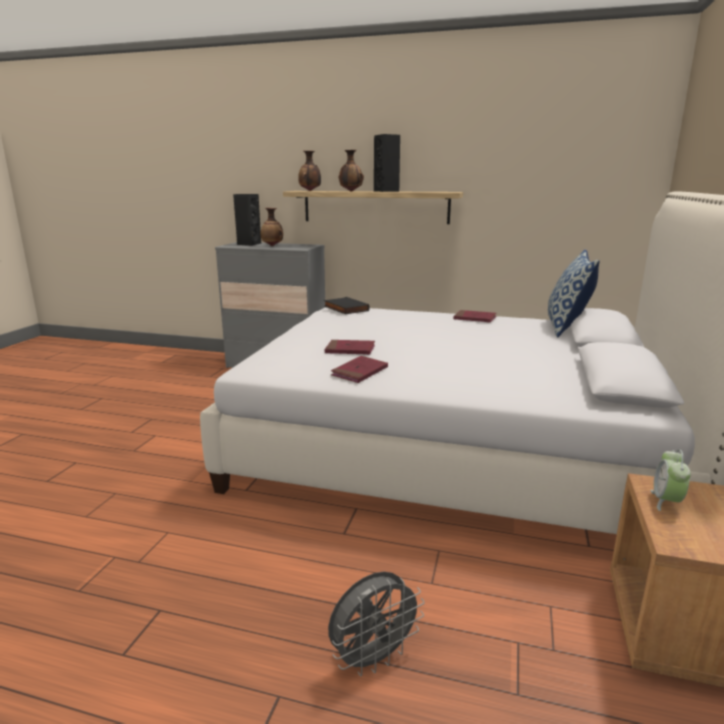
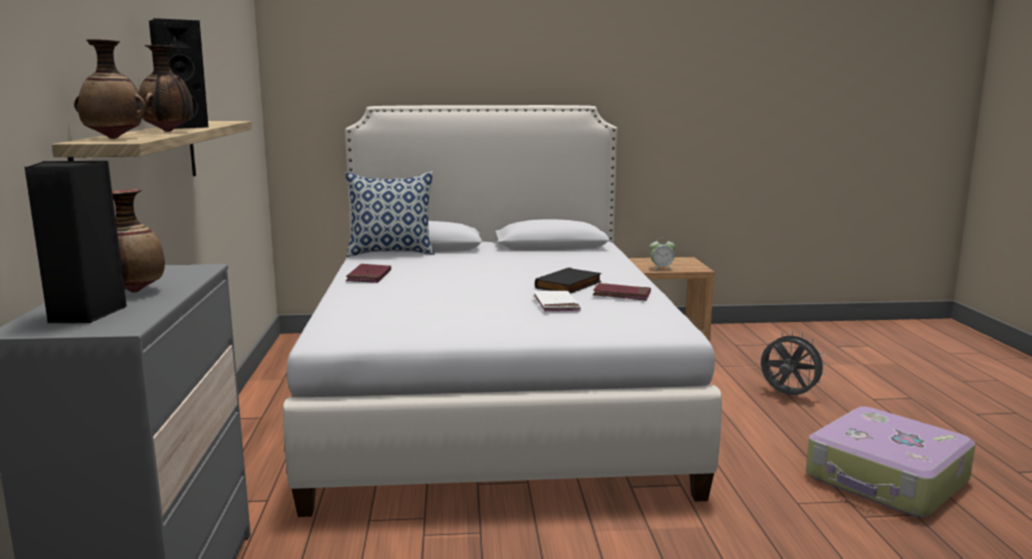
camera: 110 degrees left, 5 degrees down
(132, 611) = (887, 479): none -> suitcase
(345, 308) = (350, 326): black book -> black book (569, 285)
(350, 350) = (556, 305): red book -> white book

